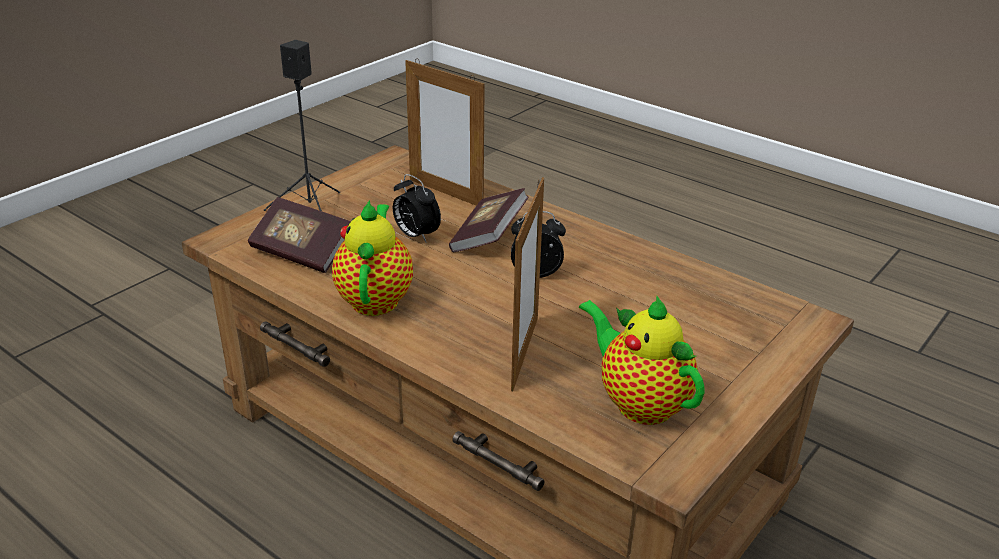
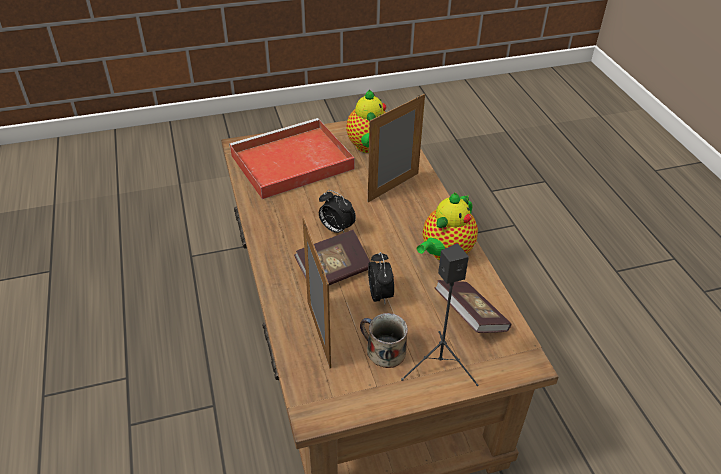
camera: 145 degrees left, 10 degrees up
(372, 202) = (383, 351): none -> mug
(708, 325) = (290, 163): none -> red tray

